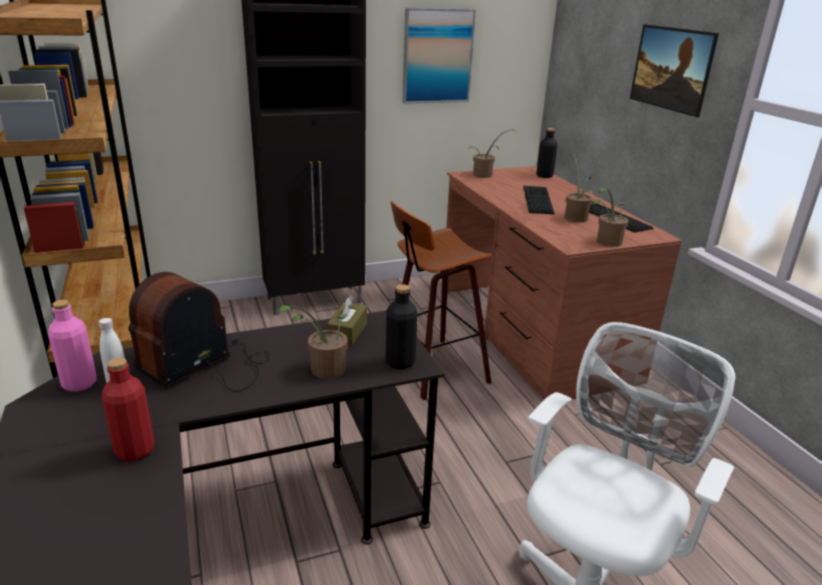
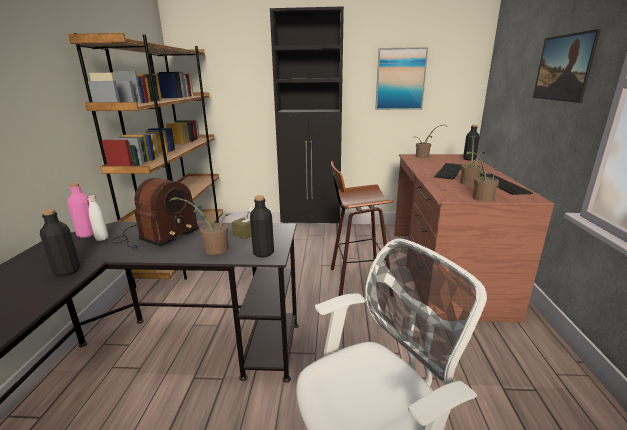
camera: 25 degrees right, 5 degrees down
(135, 450) = (67, 271): red bottle -> black bottle
(207, 365) = (155, 236): radio -> radio turned 150 degrees clockwise

